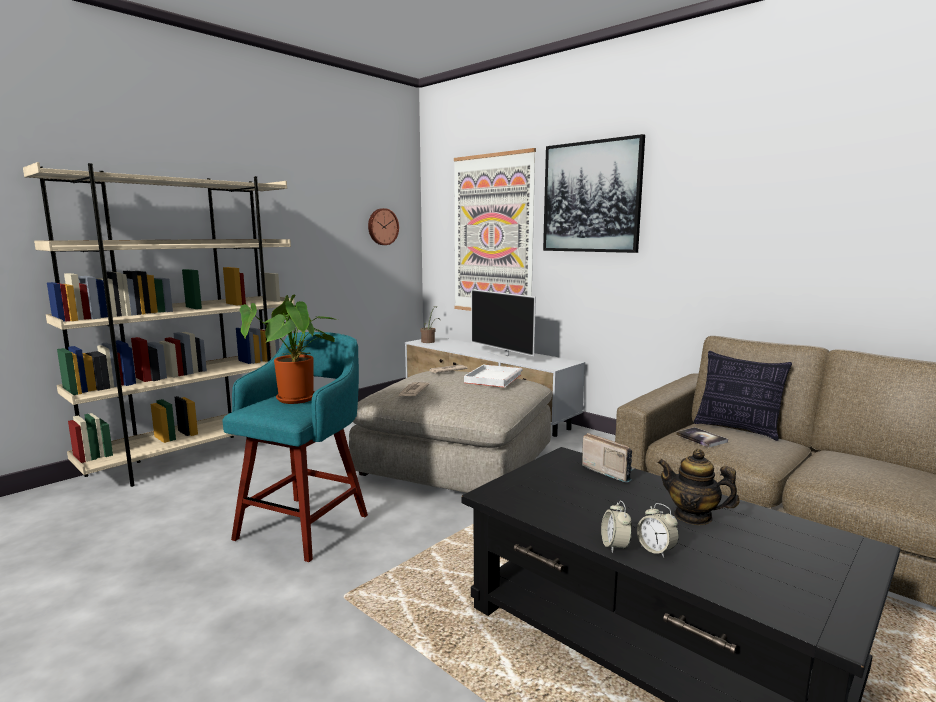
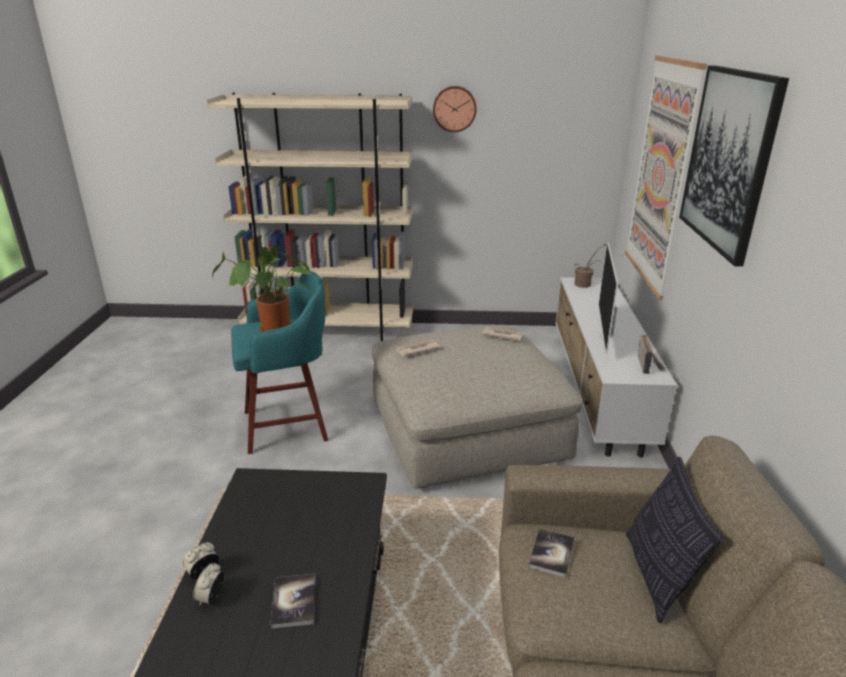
camera: 50 degrees right, 15 degrees up
(382, 226) = (564, 138): wall clock -> wall clock (454, 109)
(493, 378) = (514, 364): white tray -> none
(609, 471) = (352, 520): radio -> radio (649, 365)
(693, 516) = (294, 601): teapot -> book

